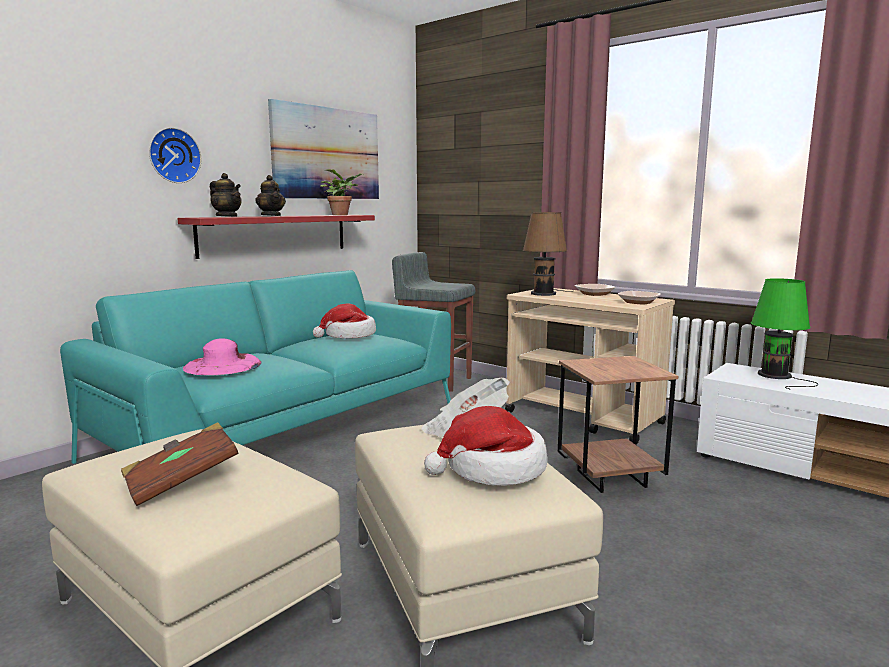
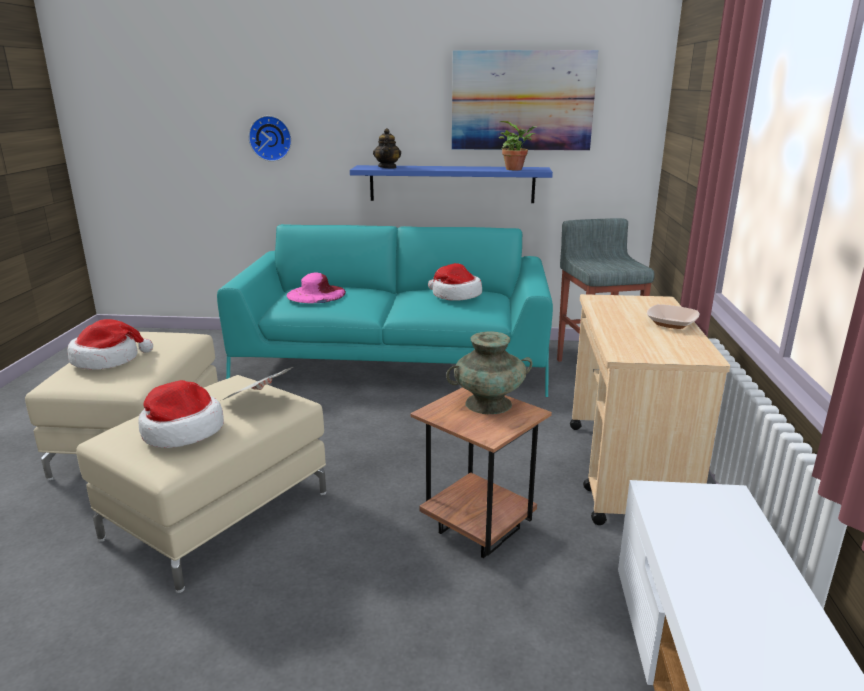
camera: 55 degrees right, 10 degrees up
(173, 155) = (356, 112): wall clock -> wall clock (271, 138)
(181, 482) = (108, 359): brown book -> hat
(271, 216) = (434, 167): teapot -> none
(275, 234) = (451, 184): red shelf -> blue shelf
(544, 293) = (621, 305): brown table lamp -> none
(604, 363) = (489, 404): none -> turquoise vase
(638, 302) = (656, 351): bowl -> none
(777, 376) = (732, 534): green table lamp -> none

